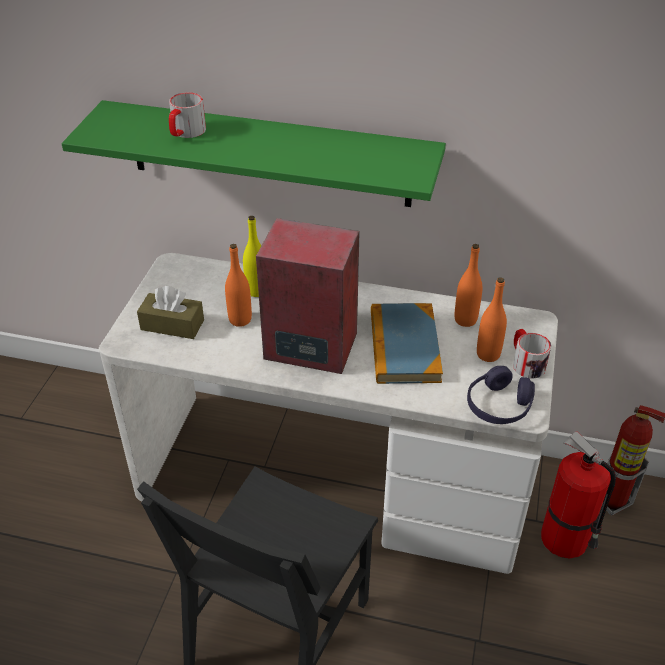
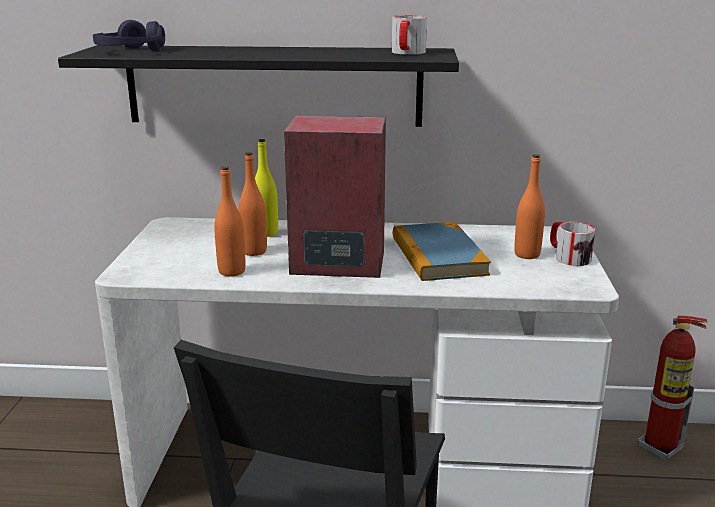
camera: 10 degrees left, 20 degrees down
(172, 325) = (178, 260): brown tissue box -> none
(186, 132) = (191, 51): mug -> mug (407, 53)
(269, 154) = (274, 86): green shelf -> black shelf
(465, 320) = (491, 236): orange bottle -> orange bottle (232, 271)
(498, 406) = (558, 285): purple headphones -> purple headphones (129, 51)
(566, 539) = (630, 487): fire extinguisher -> none

